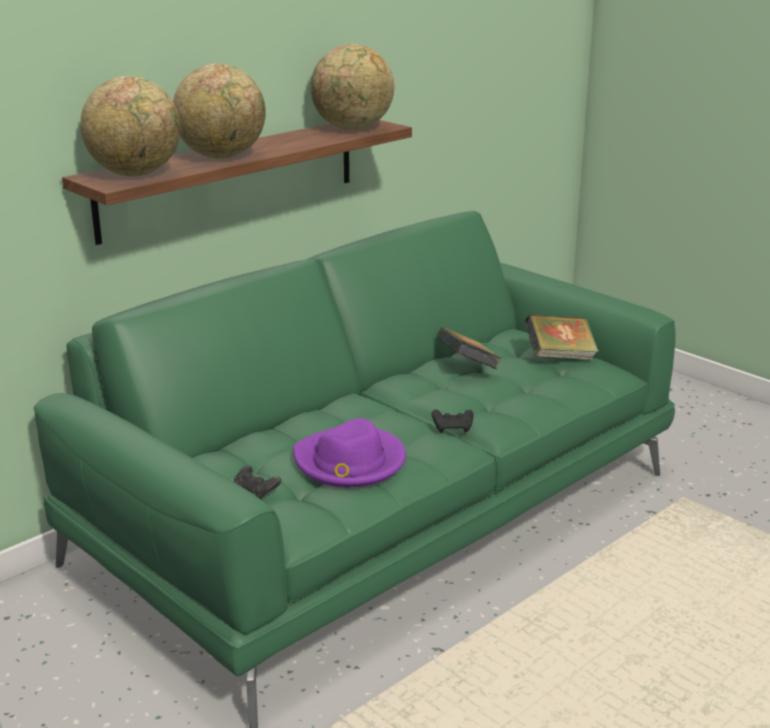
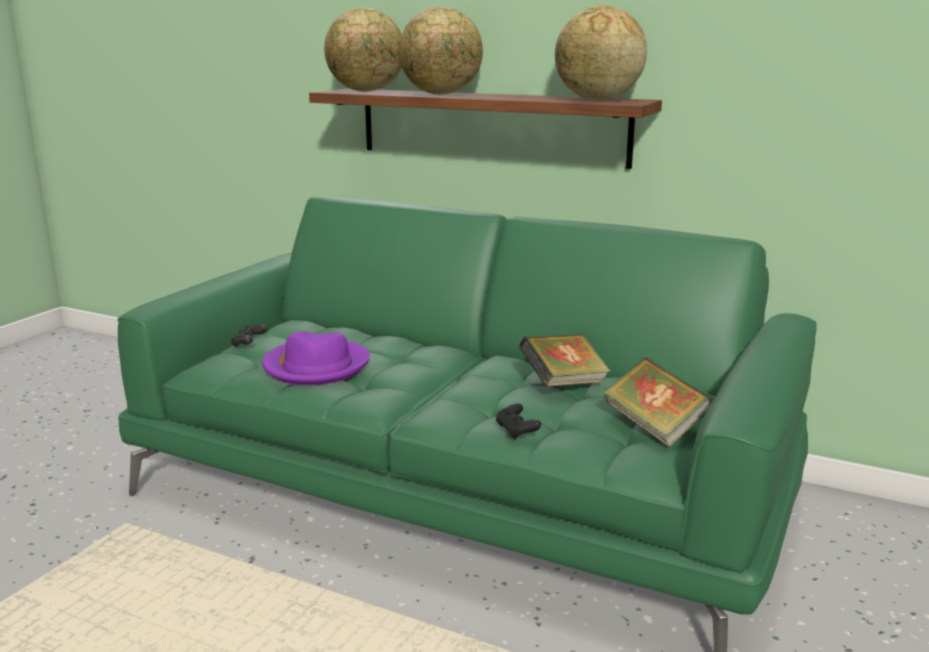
camera: 70 degrees right, 5 degrees down
(453, 428) = (415, 397): black game controller -> black game controller (517, 431)

